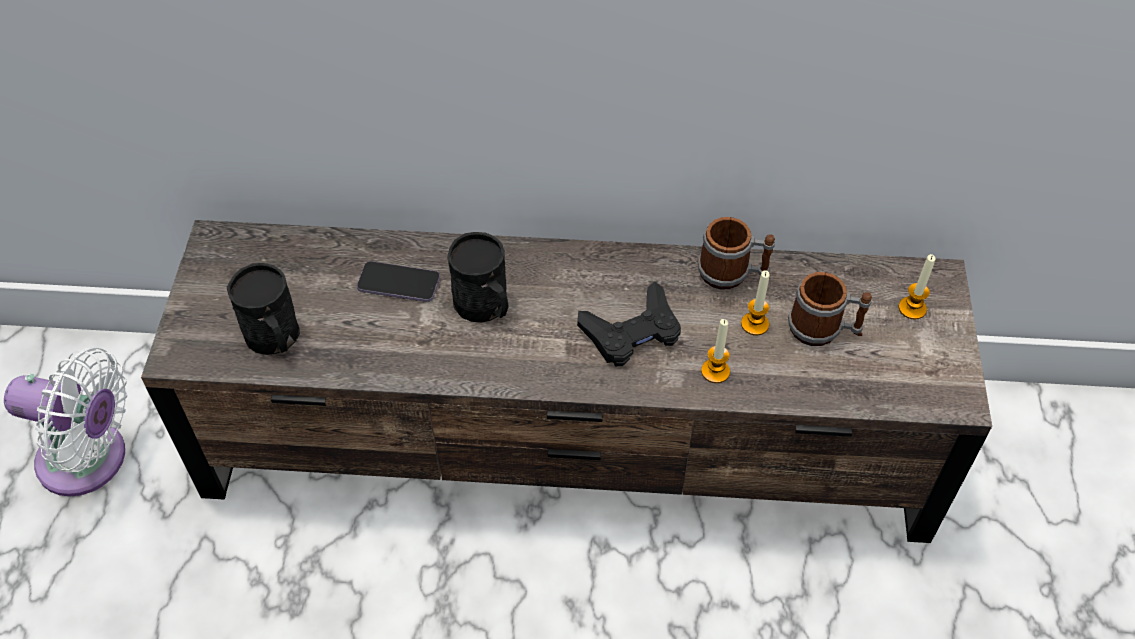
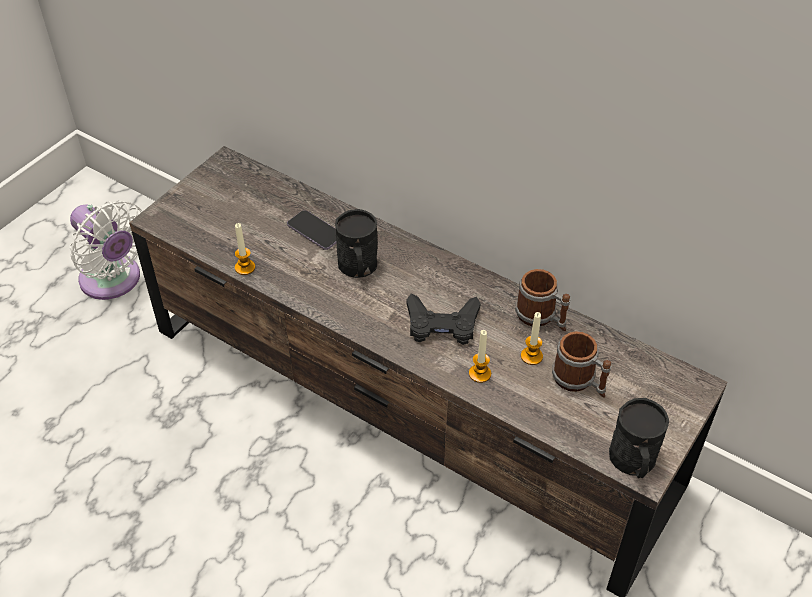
camera: 30 degrees right, 5 degrees down
(275, 338) = (218, 232): black mug -> black mug (633, 461)
(912, 308) = (658, 397): candle -> candle (245, 267)

